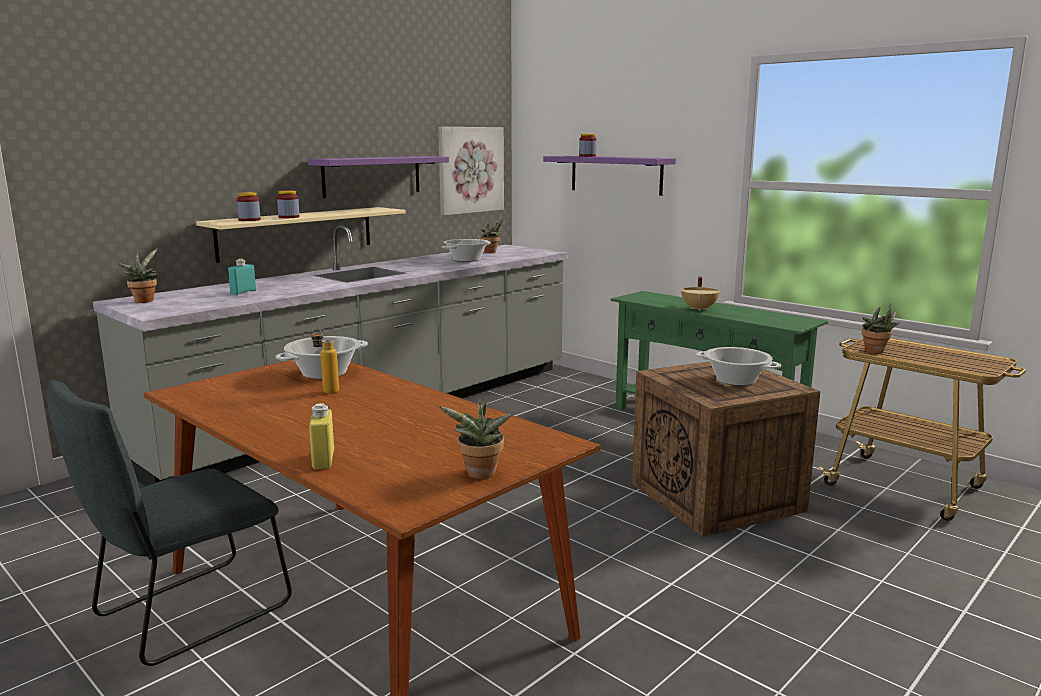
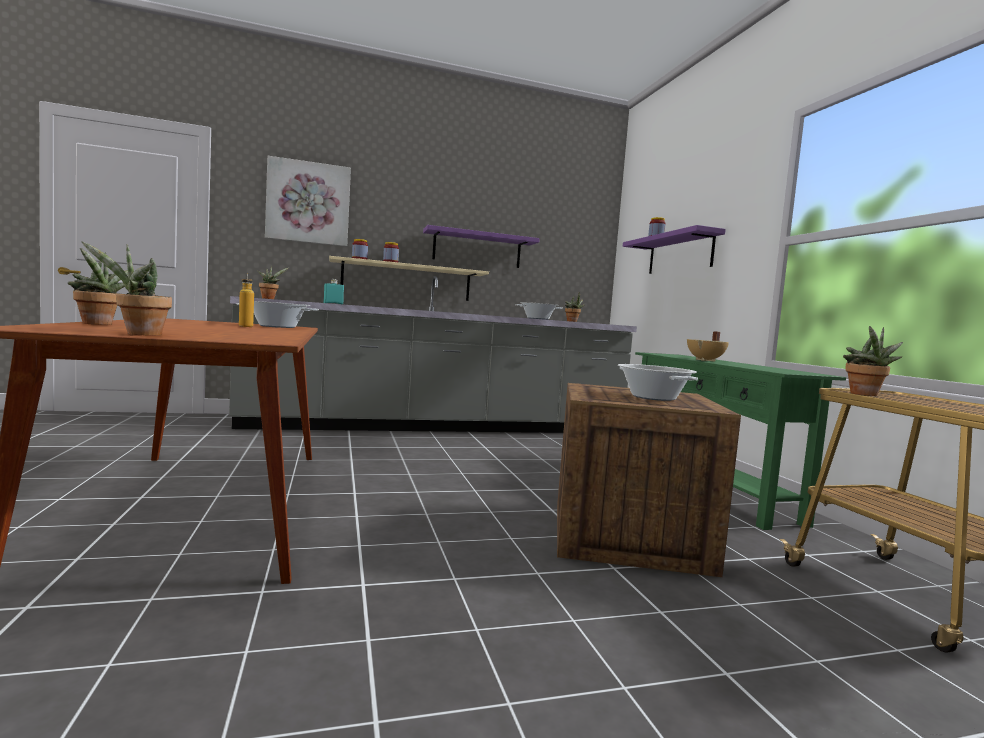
camera: 30 degrees right, 10 degrees down
(185, 614) = (108, 477): grey chair -> none
(323, 460) = (98, 324): yellow bottle -> potted plant
(470, 170) = (571, 258): picture -> picture (308, 203)

